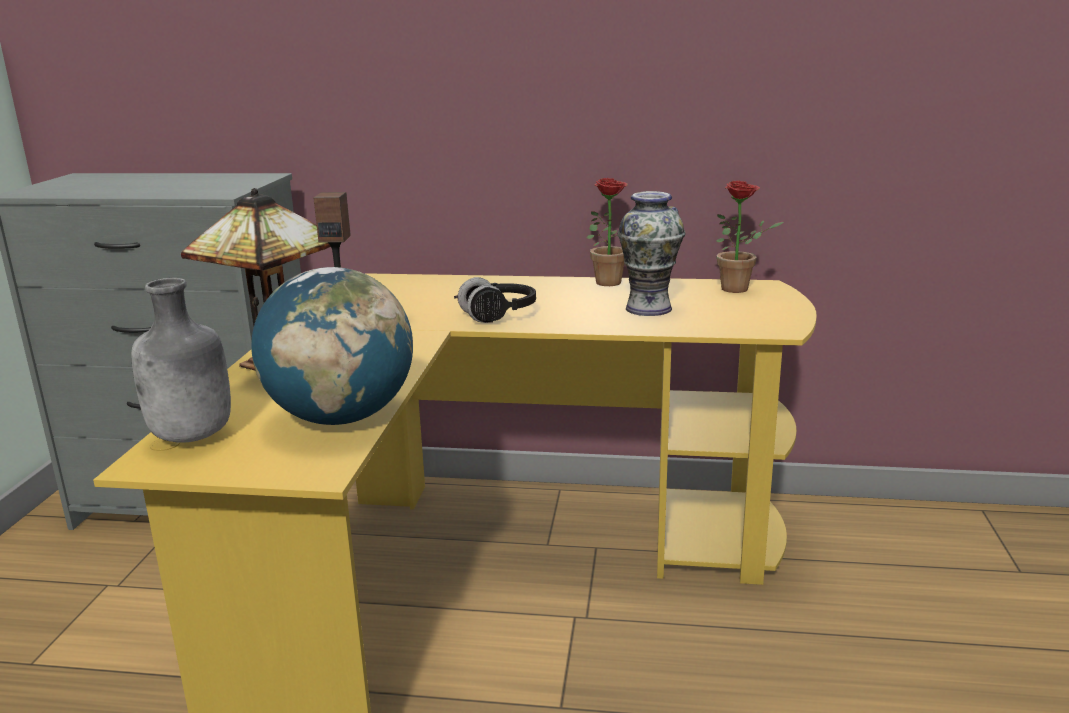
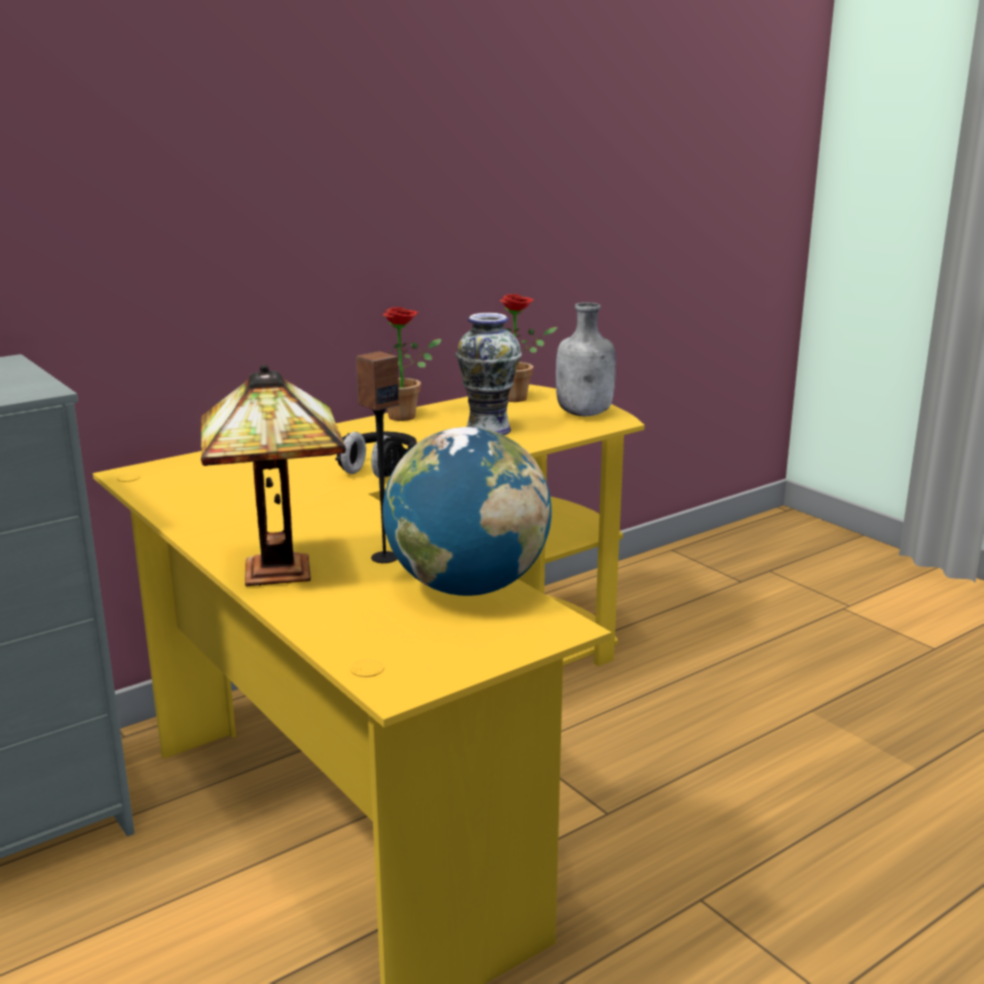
camera: 45 degrees left, 0 degrees up
(193, 436) = (381, 650): grey bottle -> grey bottle (585, 414)

